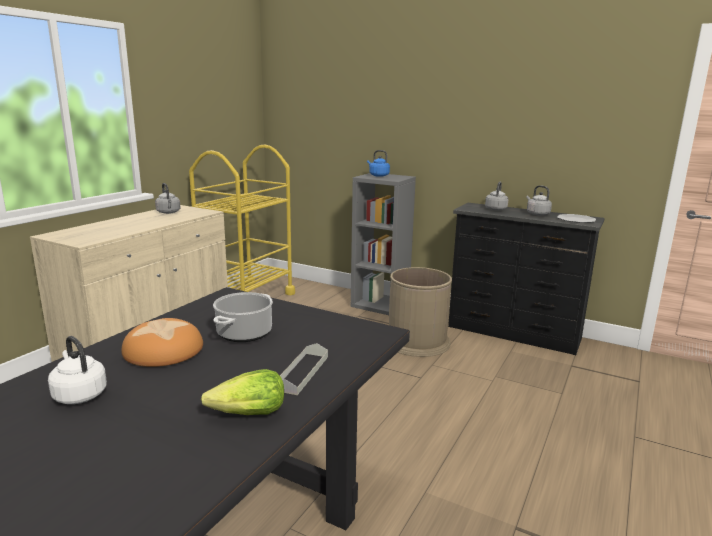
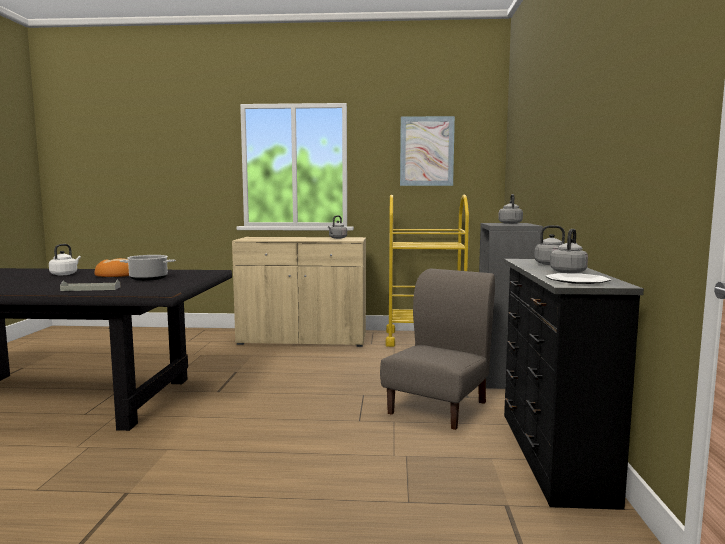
camera: 65 degrees right, 10 degrees down
(207, 94) = (426, 151): none -> picture
(249, 414) = (38, 288): lettuce -> none
(378, 175) = (510, 223): blue kettle -> grey kettle
(417, 341) = (439, 407): brown trash can -> grey chair

